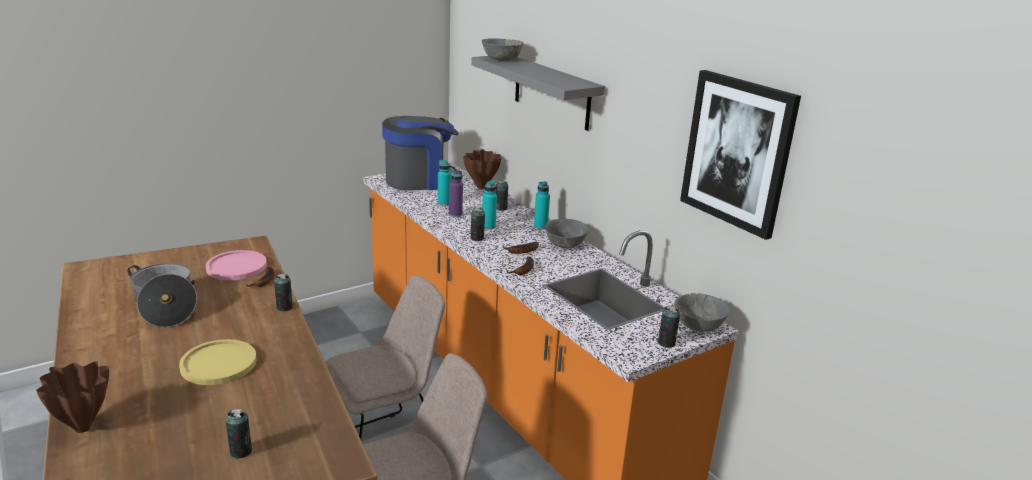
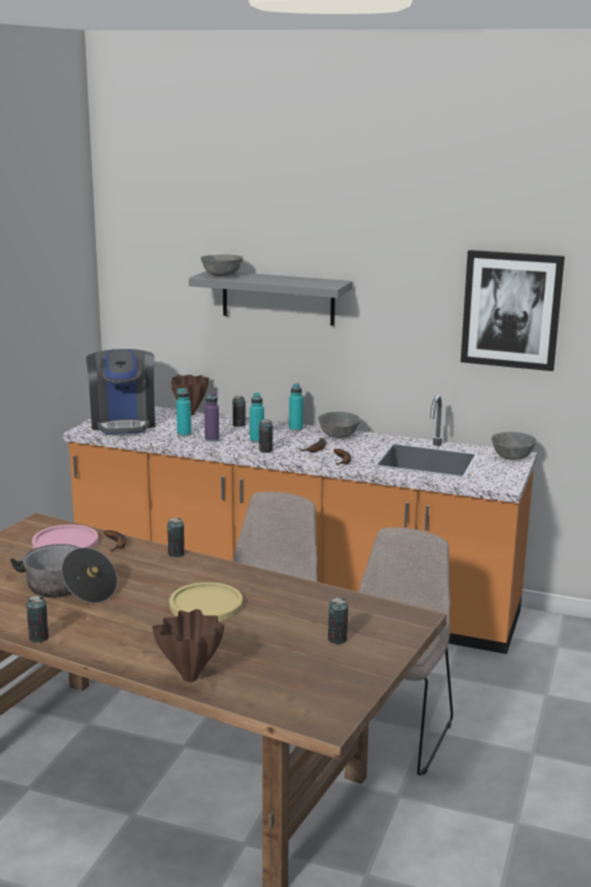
camera: 35 degrees left, 5 degrees down
(420, 180) = (123, 422): coffee machine -> coffee machine turned 135 degrees clockwise
(666, 343) = (511, 472): can -> can (39, 638)

